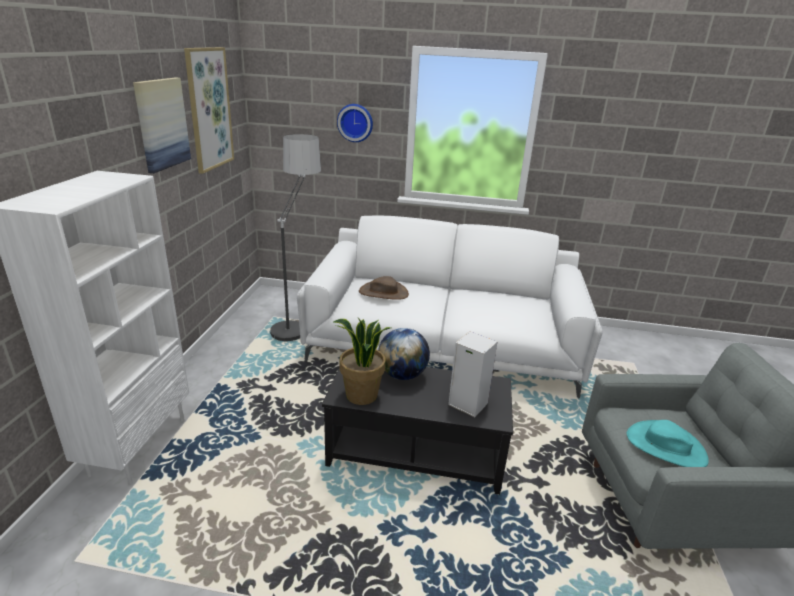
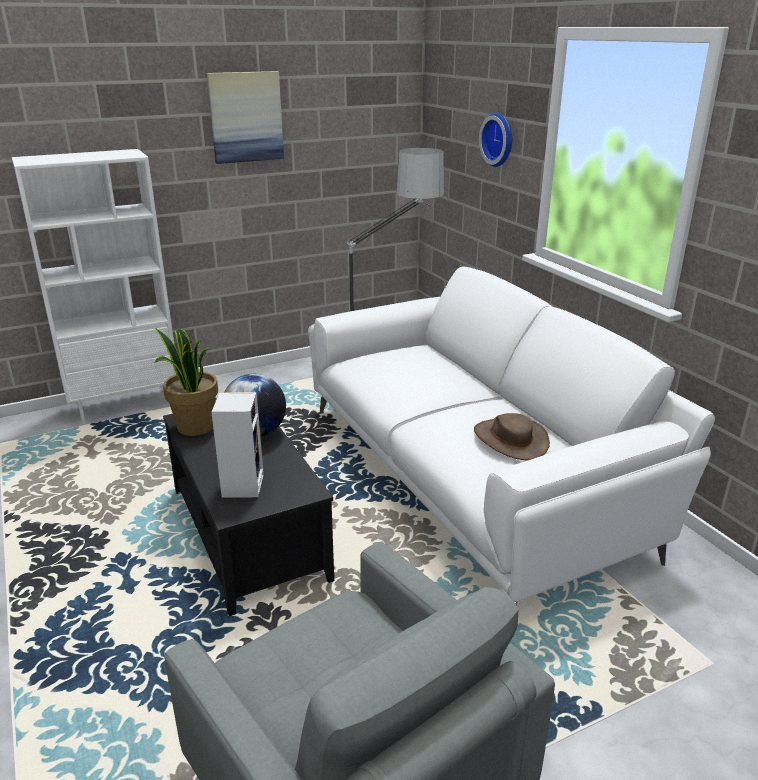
camera: 55 degrees right, 0 degrees up
(209, 109) = (336, 109): picture -> none
(383, 292) = (403, 363): brown hat -> brown hat (510, 439)
(665, 447) = (306, 665): turquoise hat -> none

